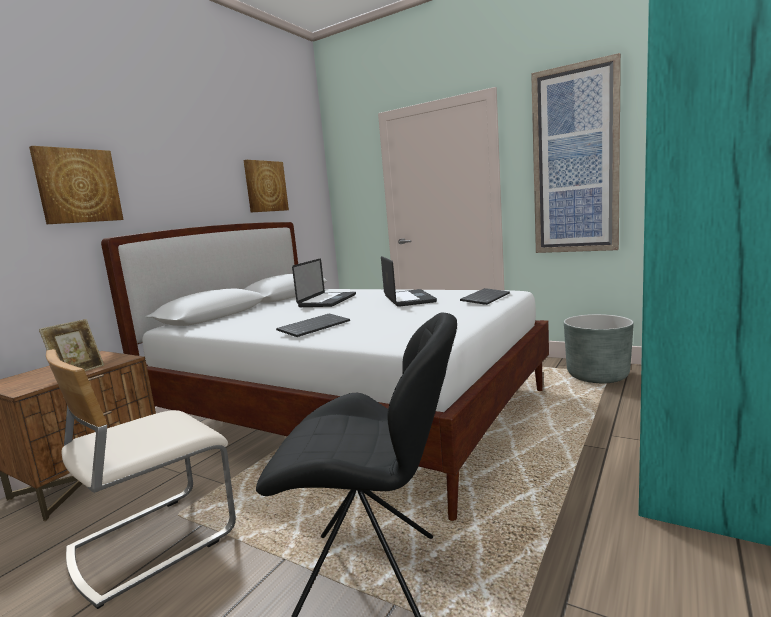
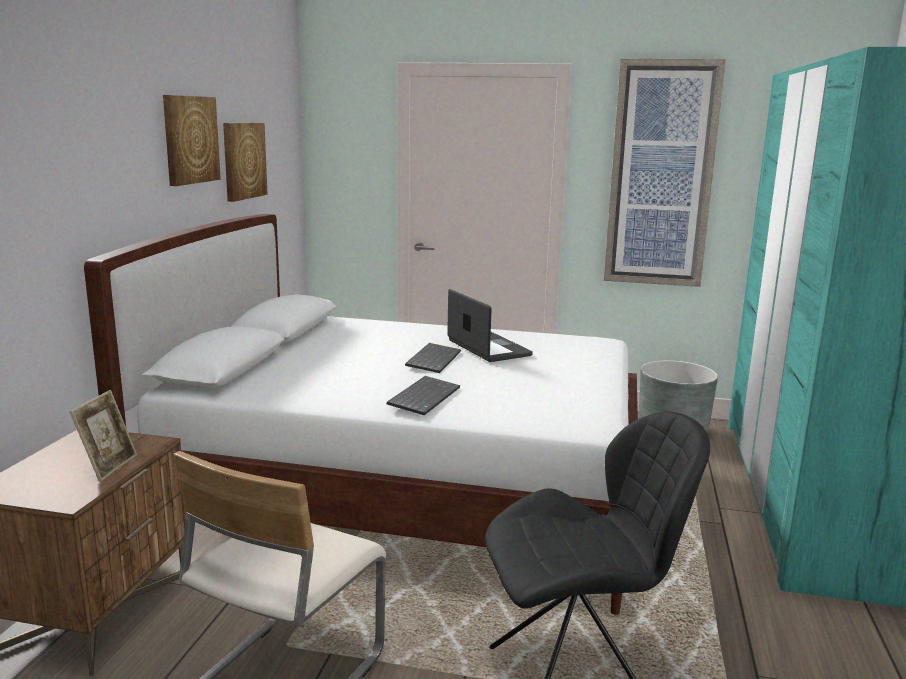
camera: 20 degrees left, 5 degrees up
(78, 186) = (58, 181): picture -> picture (190, 139)
(328, 301) = (373, 345): laptop -> none
(485, 298) = (586, 352): keyboard -> keyboard (432, 359)

